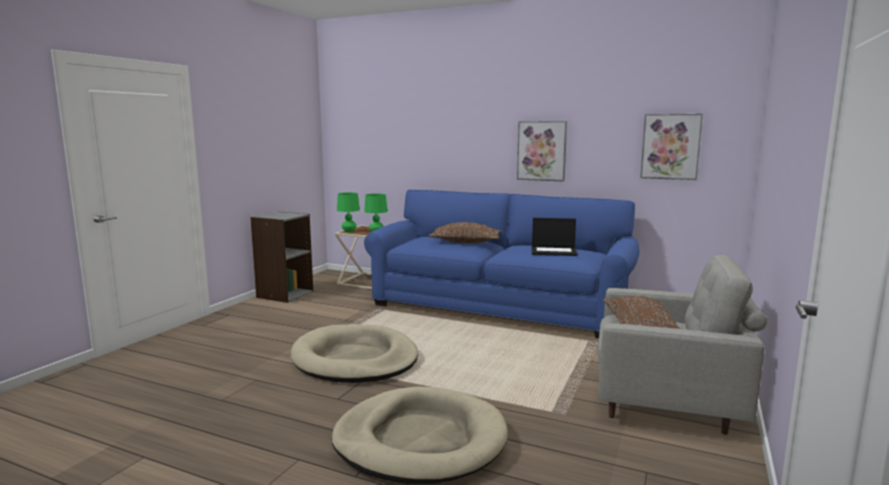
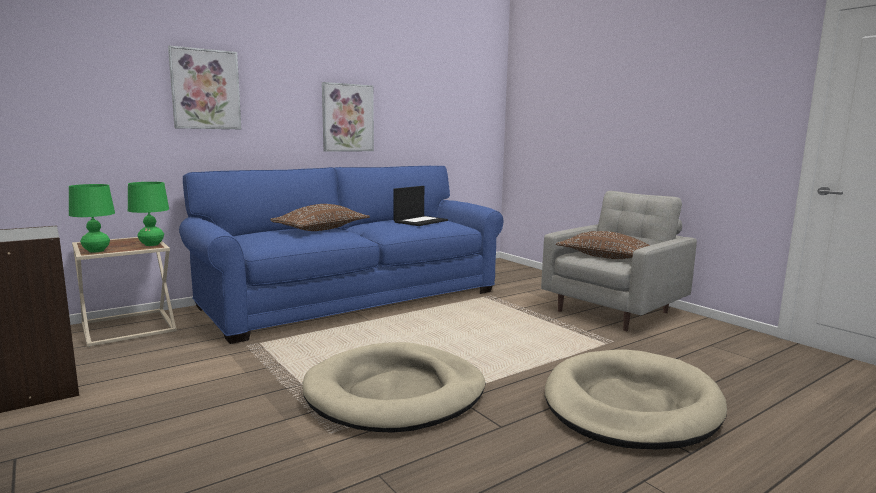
camera: 60 degrees left, 0 degrees up
(670, 146) = (454, 115): picture -> picture (205, 89)

